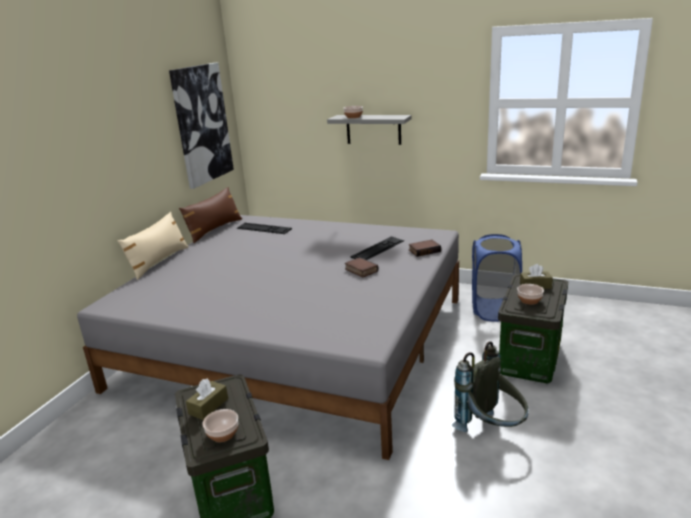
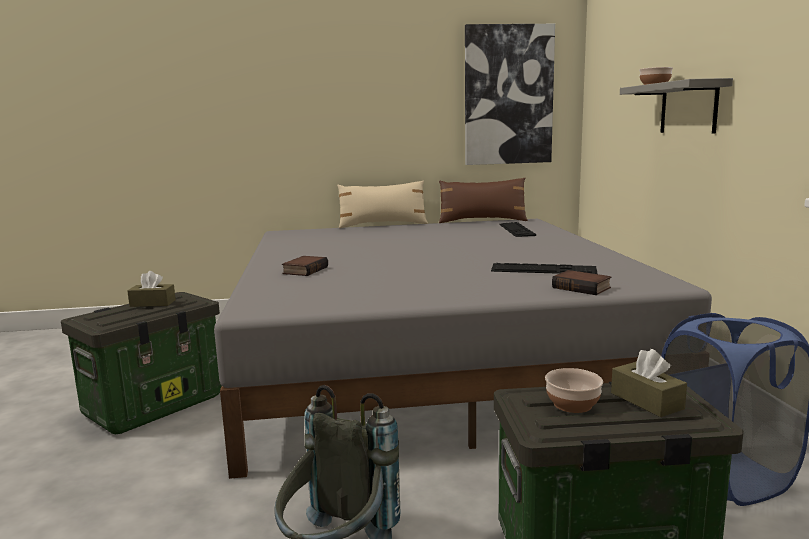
camera: 60 degrees right, 10 degrees down
(223, 433) = (107, 316): bowl -> none
(360, 270) = (461, 274): book -> book (304, 270)

